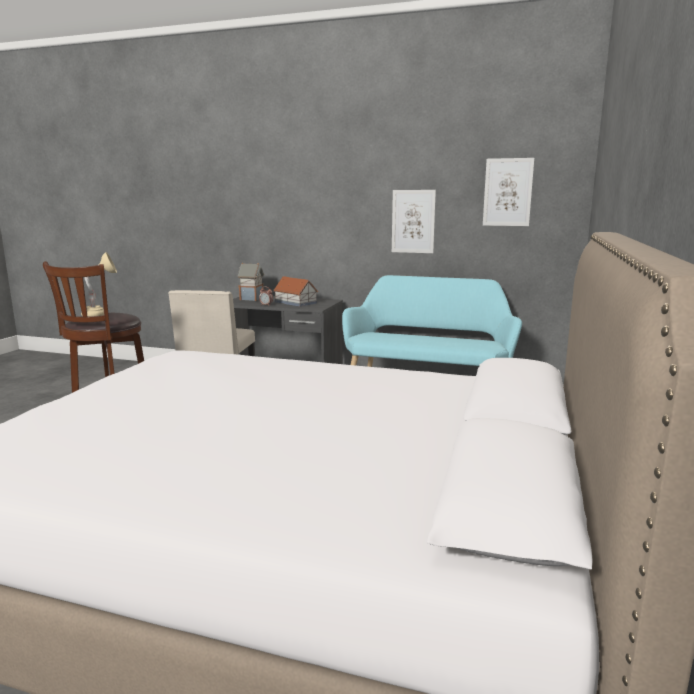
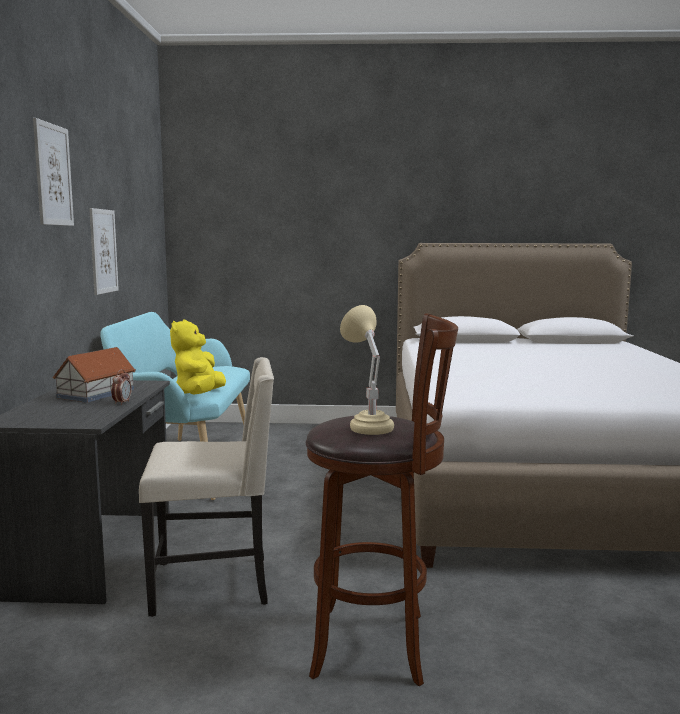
camera: 105 degrees left, 5 degrees down
(252, 299) = (45, 416): toy house -> none
(371, 337) = (199, 395): none -> yellow plush toy
(507, 192) = (141, 217): picture -> picture (53, 175)

